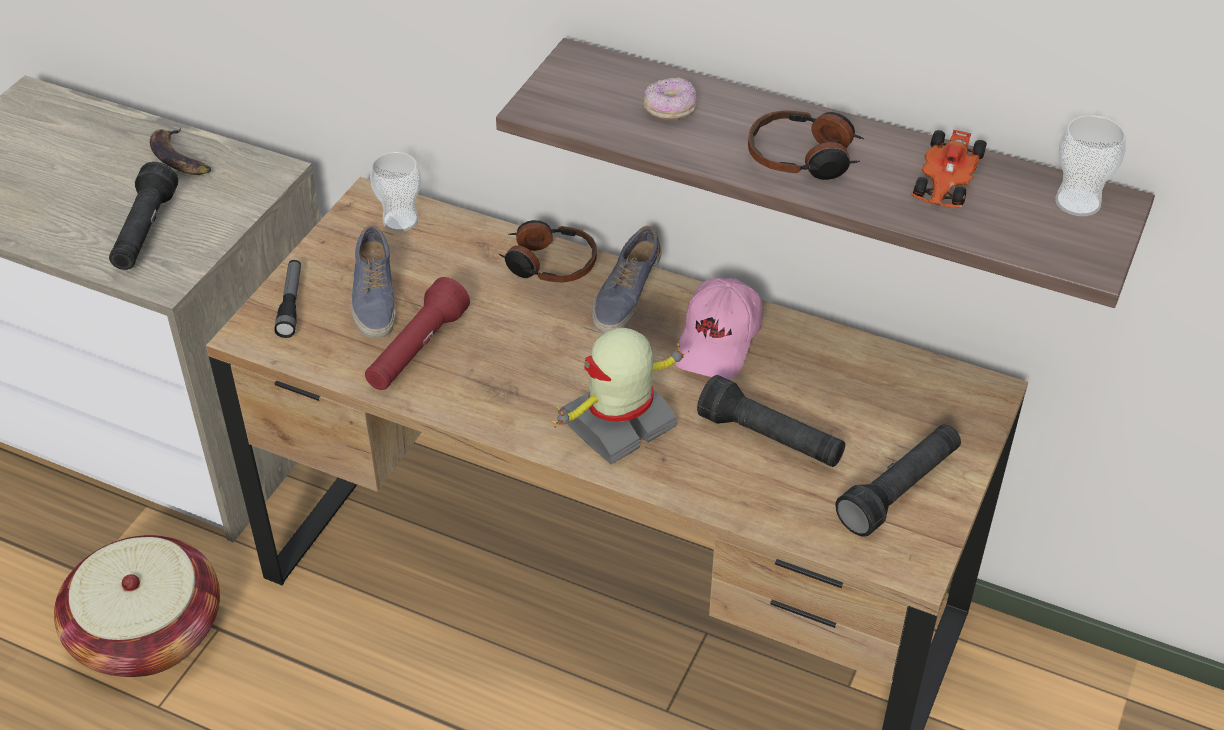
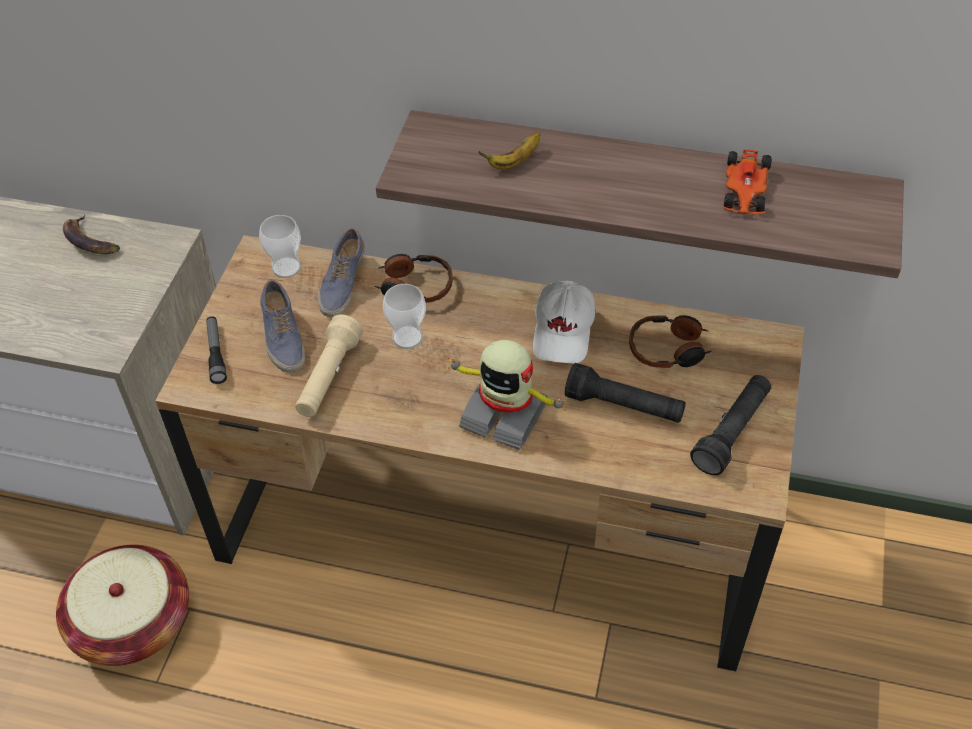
camera: 10 degrees left, 5 degrees up
(144, 232) = (78, 310): black flashlight -> none
(417, 350) = (328, 377): red flashlight -> beige flashlight
(619, 424) = (505, 413): toy robot -> toy robot turned 105 degrees counterclockwise
(625, 295) = (481, 304): shoe -> shoe (342, 283)
(670, 110) = (514, 161): donut -> banana
(719, 341) = (564, 331): pink cap -> white cap
(803, 157) = (630, 188): headphones -> headphones (668, 350)
(1077, 202) = (849, 195): cup -> cup (407, 337)

